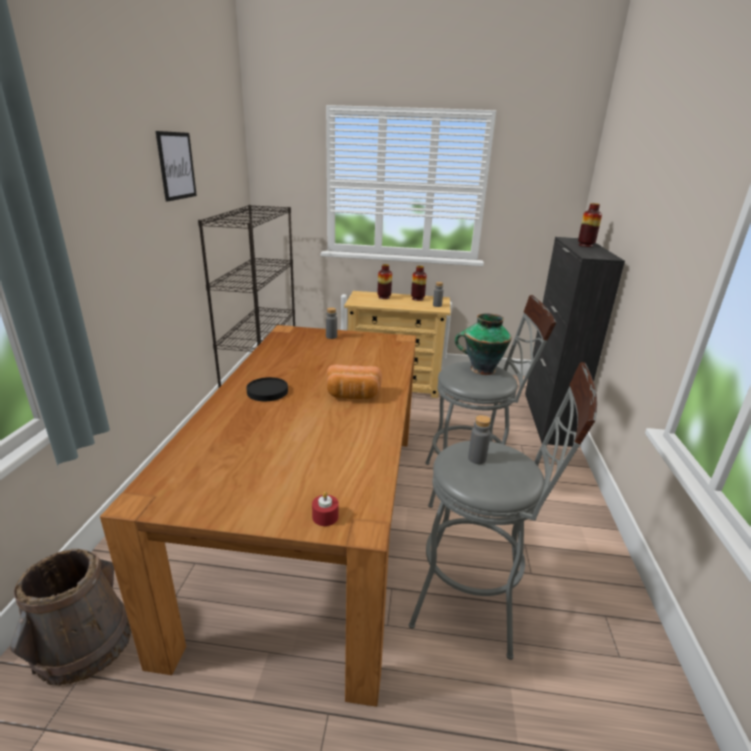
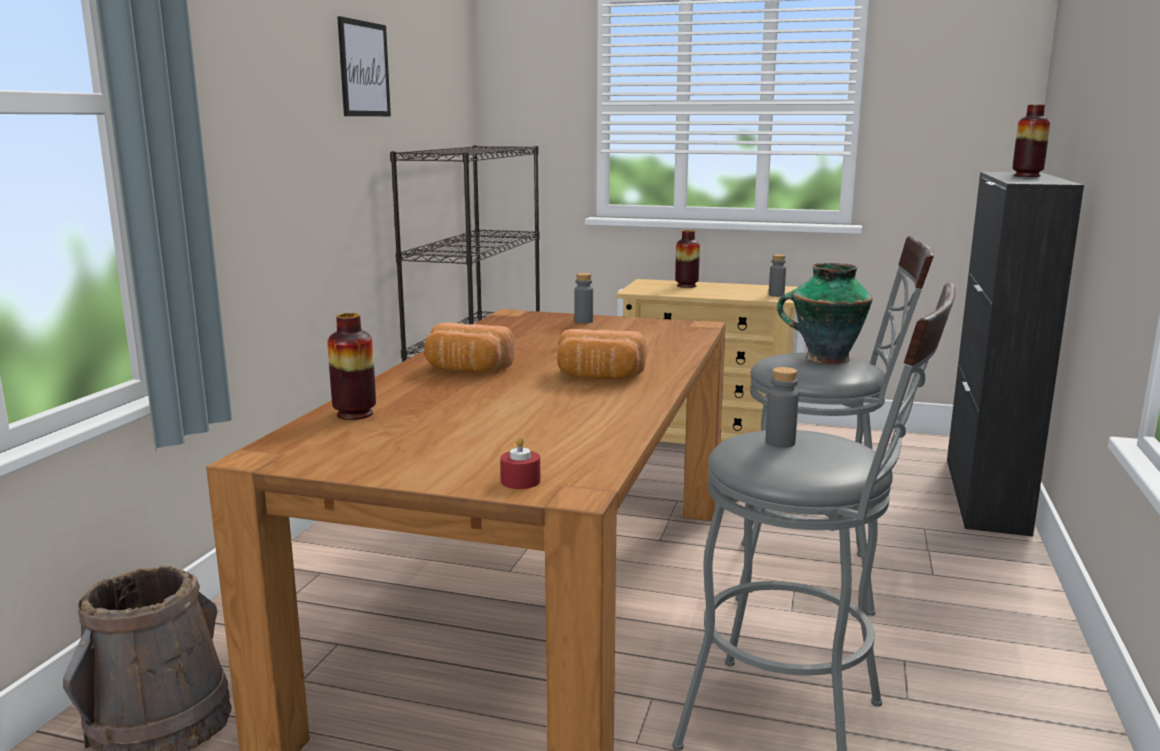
camera: 10 degrees right, 10 degrees down
(267, 391) = (467, 370): black plate -> bread
(417, 299) = (744, 288): vase -> vase (355, 414)

